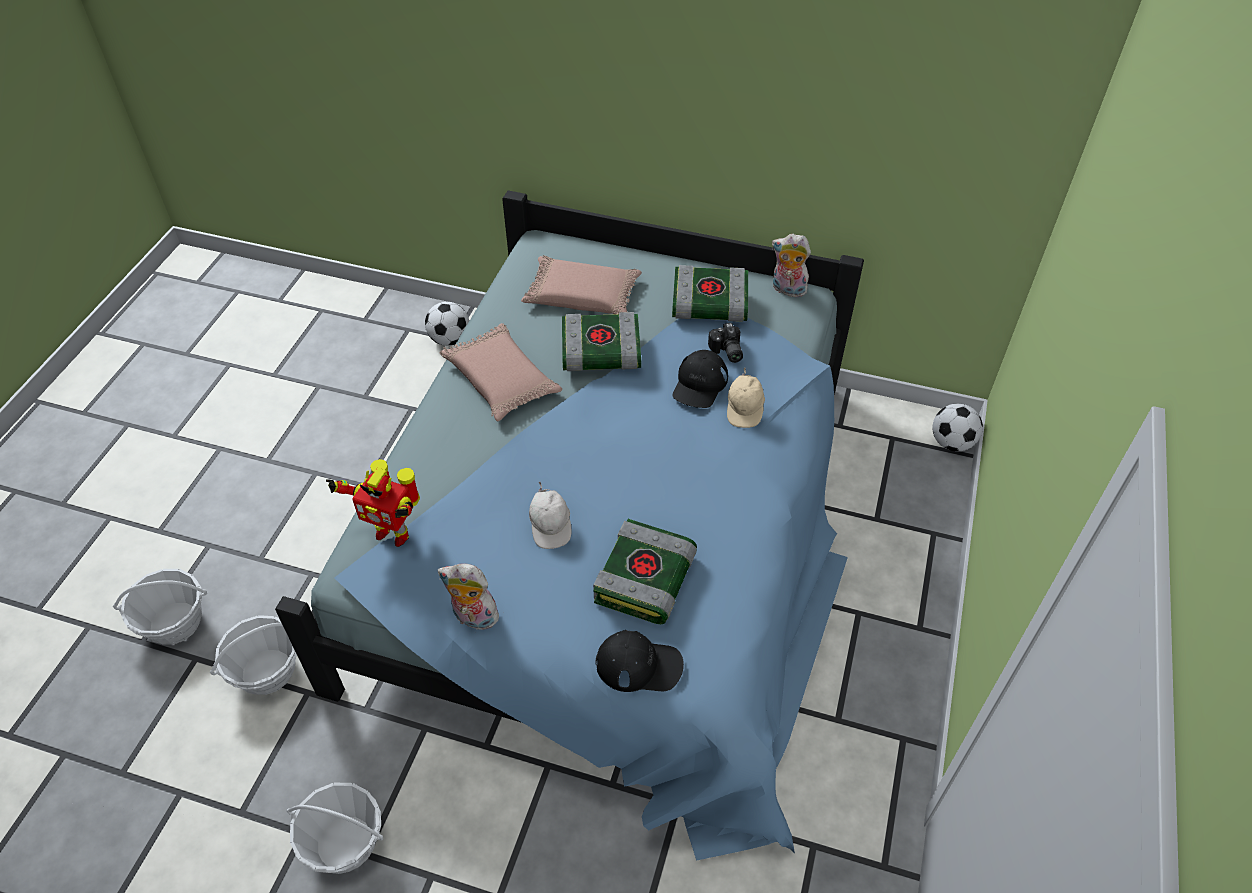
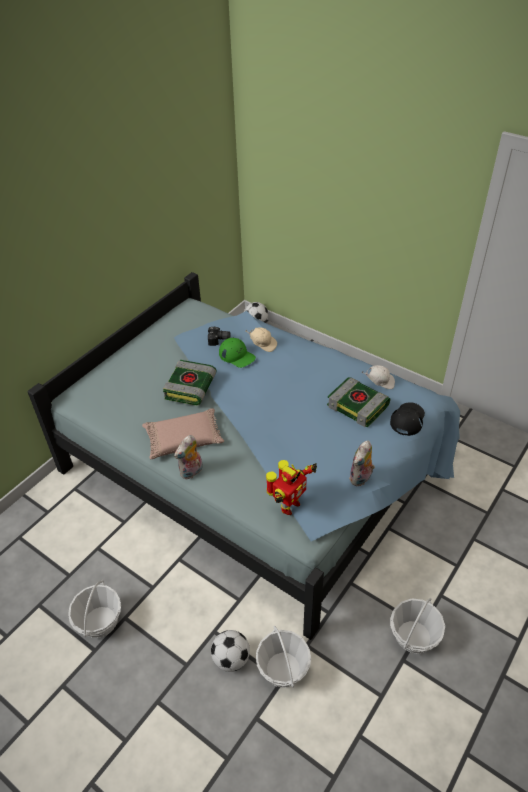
camera: 70 degrees left, 5 degrees down
(175, 623) = (220, 732): basket -> basket (100, 622)
(450, 339) = (46, 513): football -> football (231, 659)
(551, 526) = (310, 434): white cap -> white cap (379, 382)
(582, 293) = (133, 387): beige pillow -> none
(699, 384) = (237, 356): black cap -> green cap
(708, 304) = (179, 338): book -> none
(787, 290) = (182, 310): plush toy -> plush toy (191, 472)

